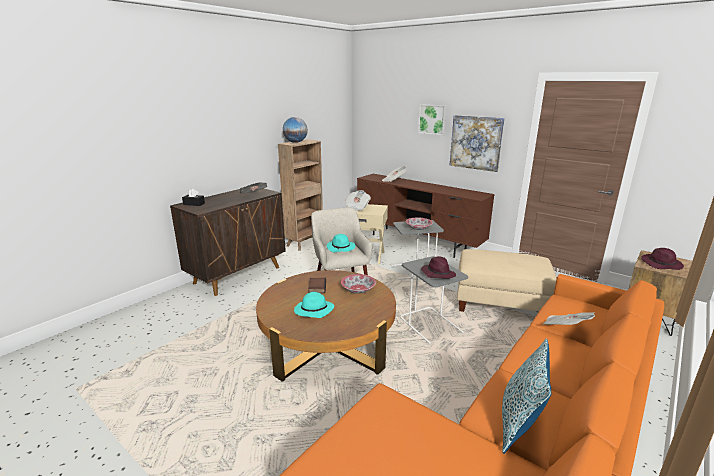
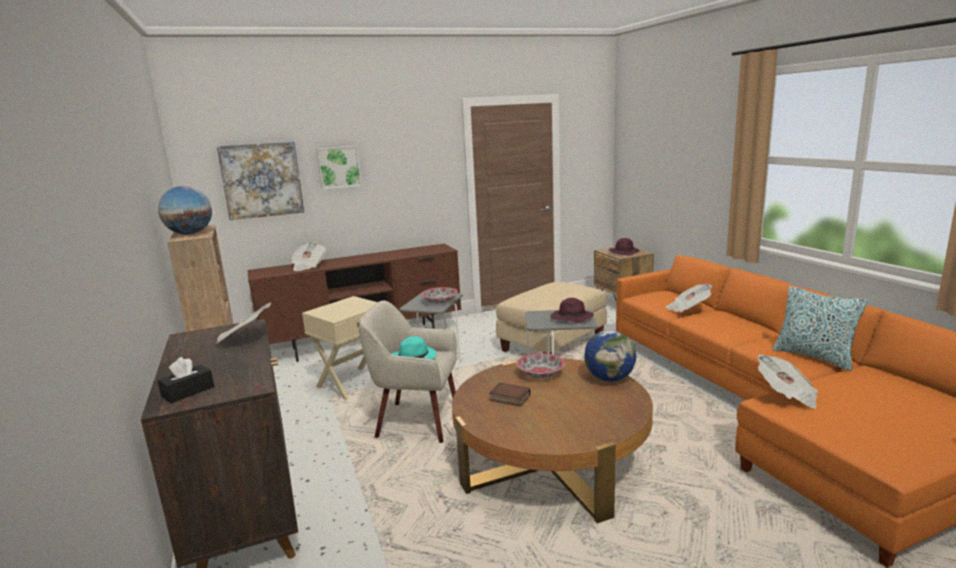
camera: 60 degrees left, 5 degrees down
(313, 311) = (572, 411): turquoise hat -> none
(356, 208) = (332, 312): newspaper -> newspaper (787, 395)
(372, 315) = (609, 378): none -> globe
(476, 142) = (407, 187): picture -> picture (262, 180)

